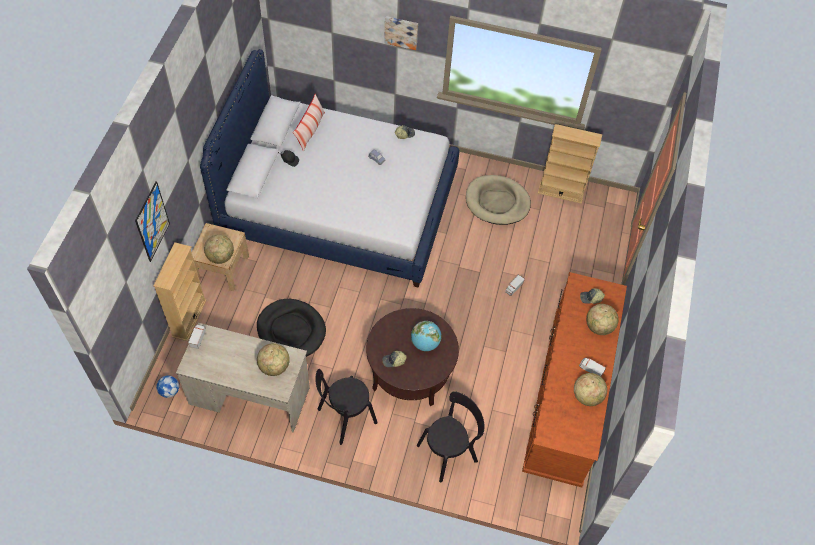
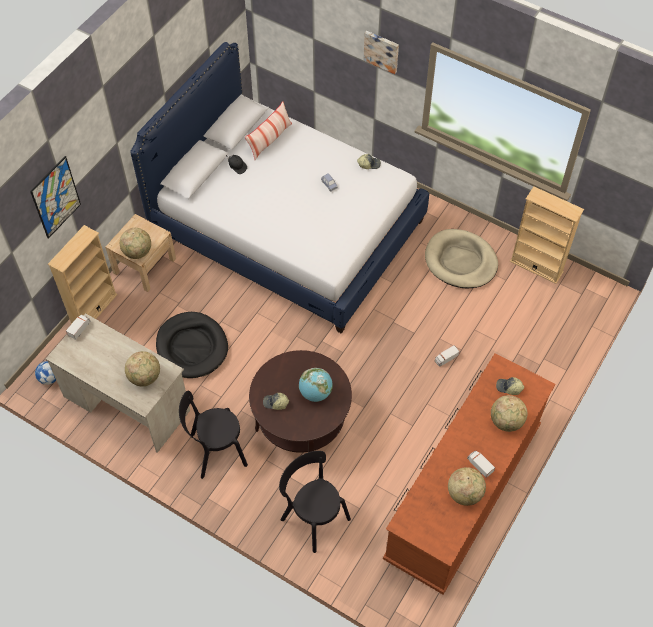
camera: 20 degrees right, 0 degrees up
(449, 451) = (313, 516): black chair -> black chair turned 120 degrees counterclockwise

